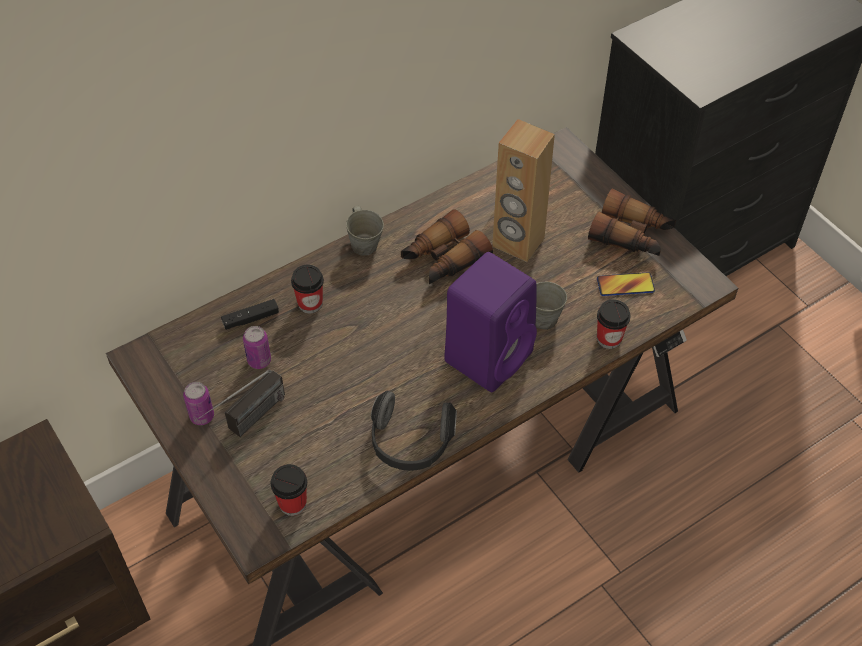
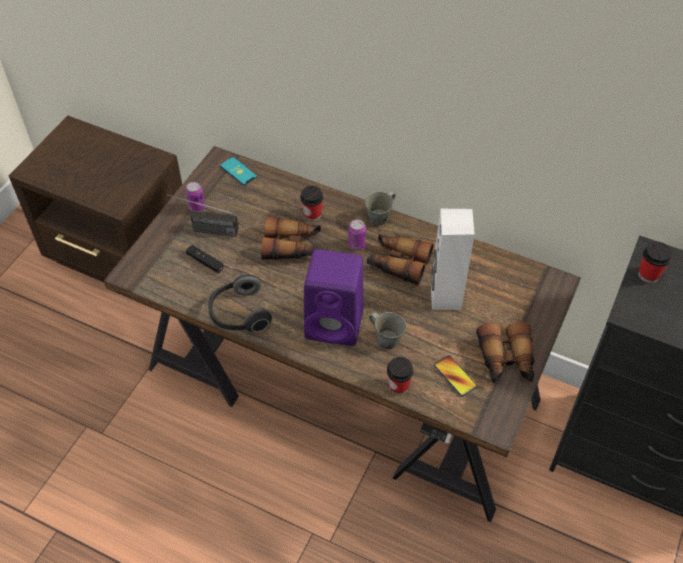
camera: 60 degrees right, 0 degrees up
(176, 346) = (238, 171): none -> phone
(251, 319) = (281, 193): black game controller -> black game controller (205, 262)
(259, 361) = (253, 213): can -> can (356, 245)
(292, 503) = (162, 278): cup -> cup (648, 274)
(344, 345) = (292, 246): none -> binoculars
(518, 243) = (445, 297): brown speaker -> white speaker

